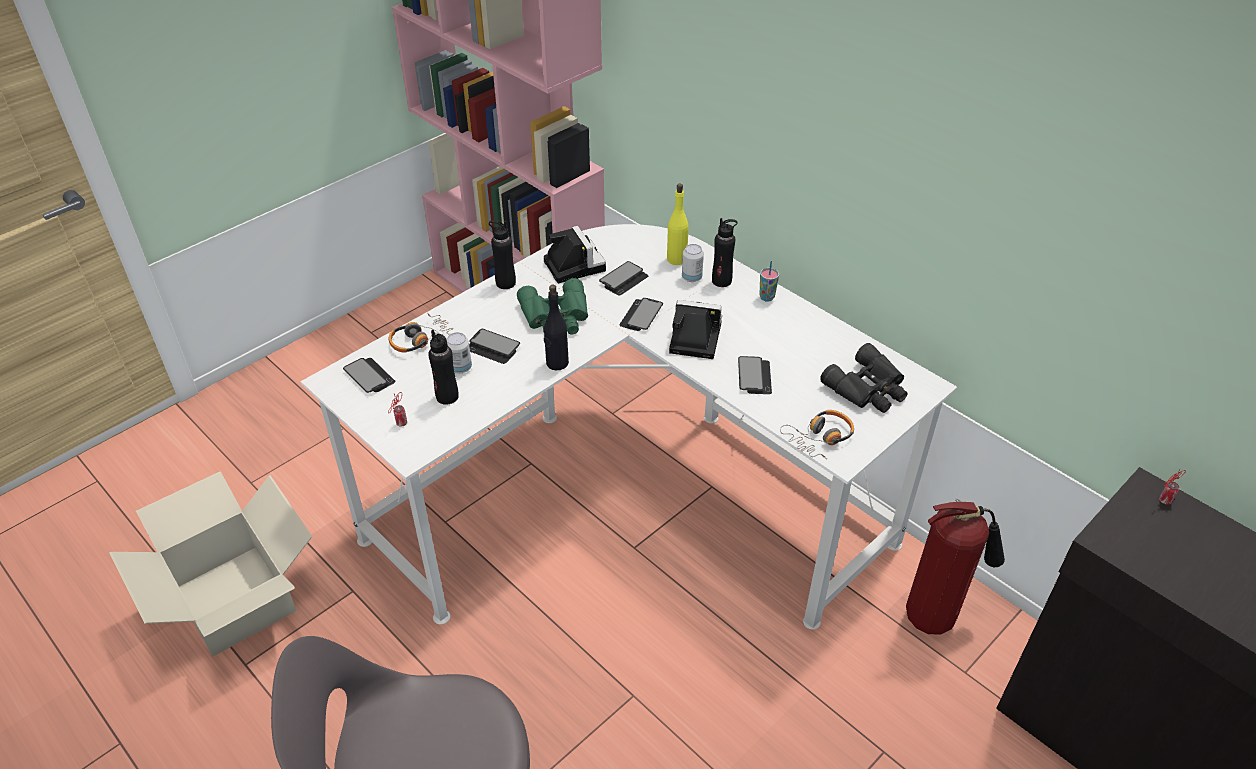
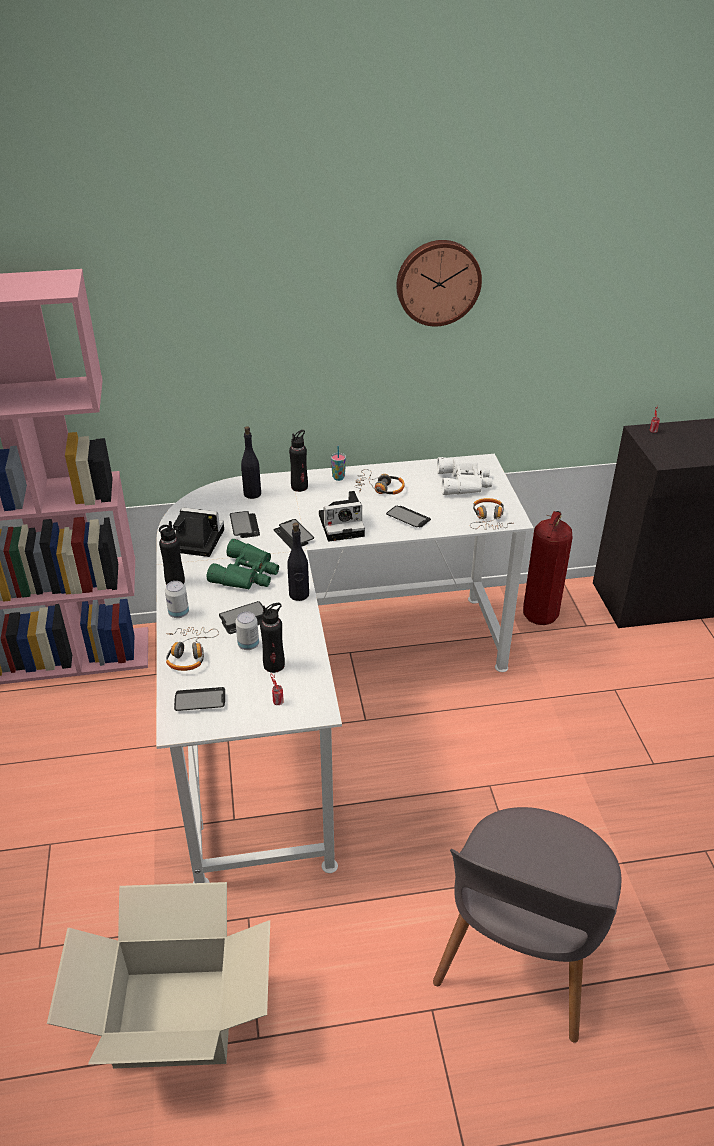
camera: 55 degrees left, 5 degrees down
(676, 259) = (252, 494): yellow bottle -> black bottle
(691, 277) = (280, 497): can -> can (179, 613)
(692, 338) = (343, 525): camera -> camera turned 150 degrees counterclockwise
(781, 333) = (379, 488): none -> headphones
(868, 388) = (464, 482): black binoculars -> white binoculars
(935, 127) = (437, 282): none -> wall clock

